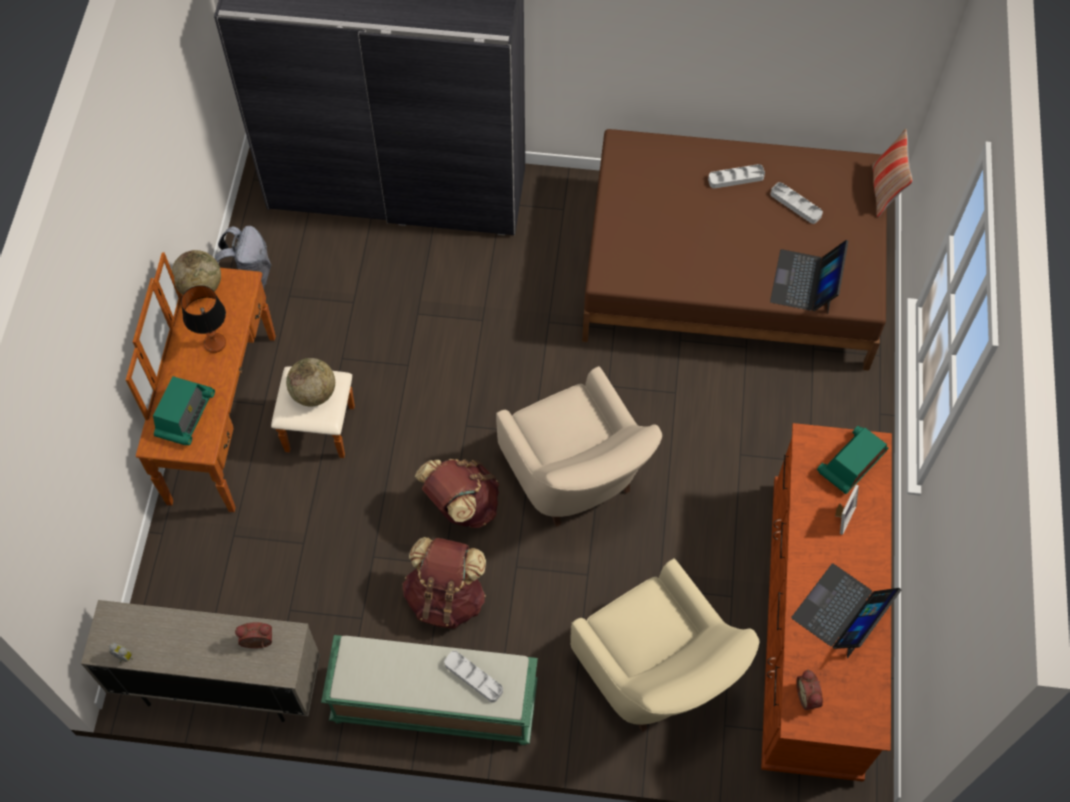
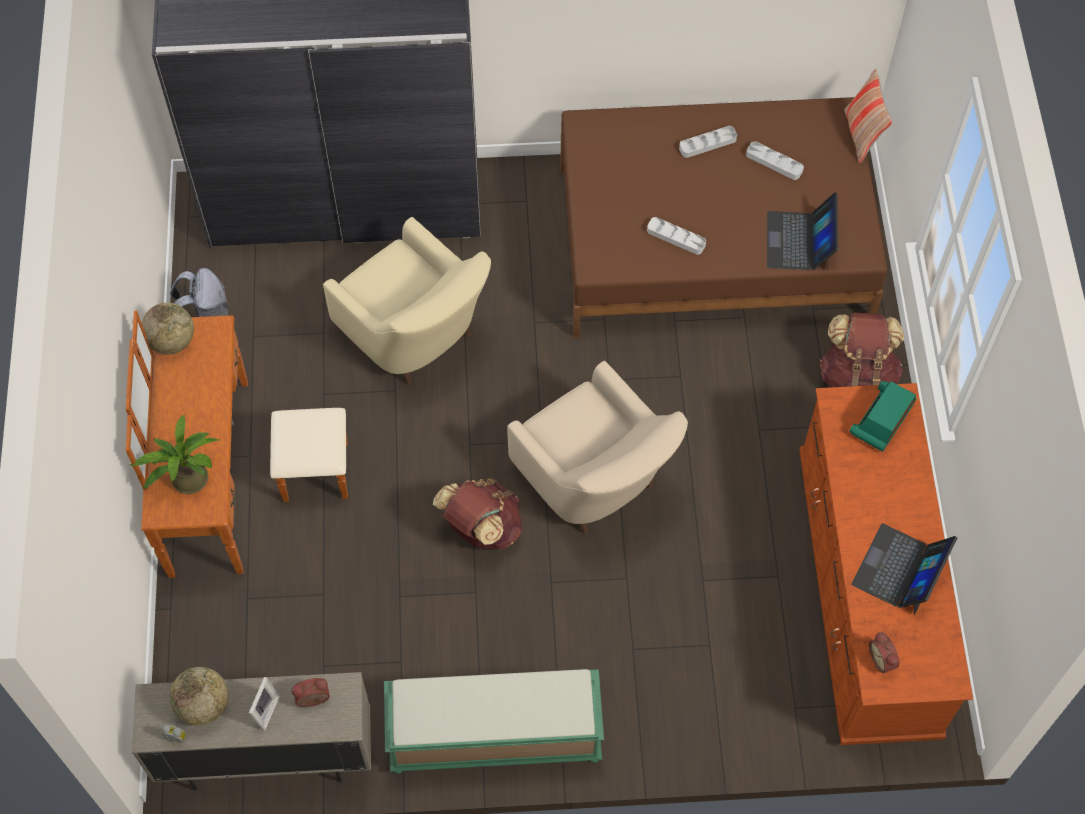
camera: 10 degrees left, 0 degrees up
(185, 415) = (185, 479): radio -> potted plant
(215, 343) = (200, 398): table lamp -> none
(314, 393) = (310, 435): globe -> globe (204, 705)
(446, 597) = (485, 626): brown backpack -> brown backpack (857, 376)
(473, 677) = (538, 700): grey tray -> grey tray (676, 238)
(657, 677) = (717, 670): beige armchair -> beige armchair (417, 337)
(841, 517) = (882, 475): picture frame -> picture frame (264, 710)

